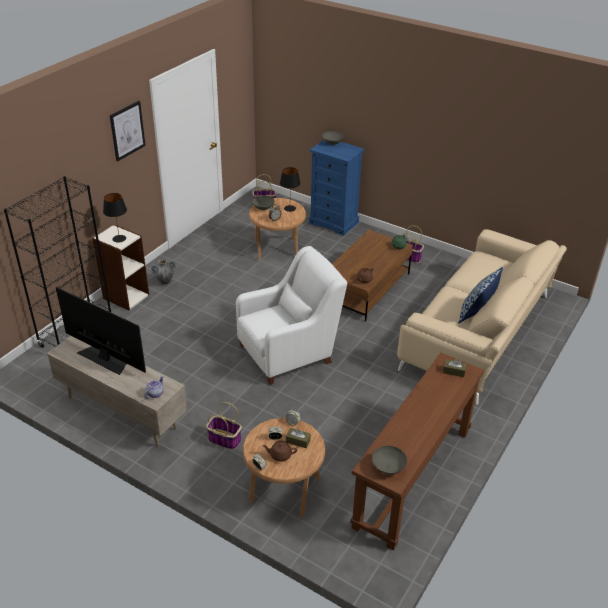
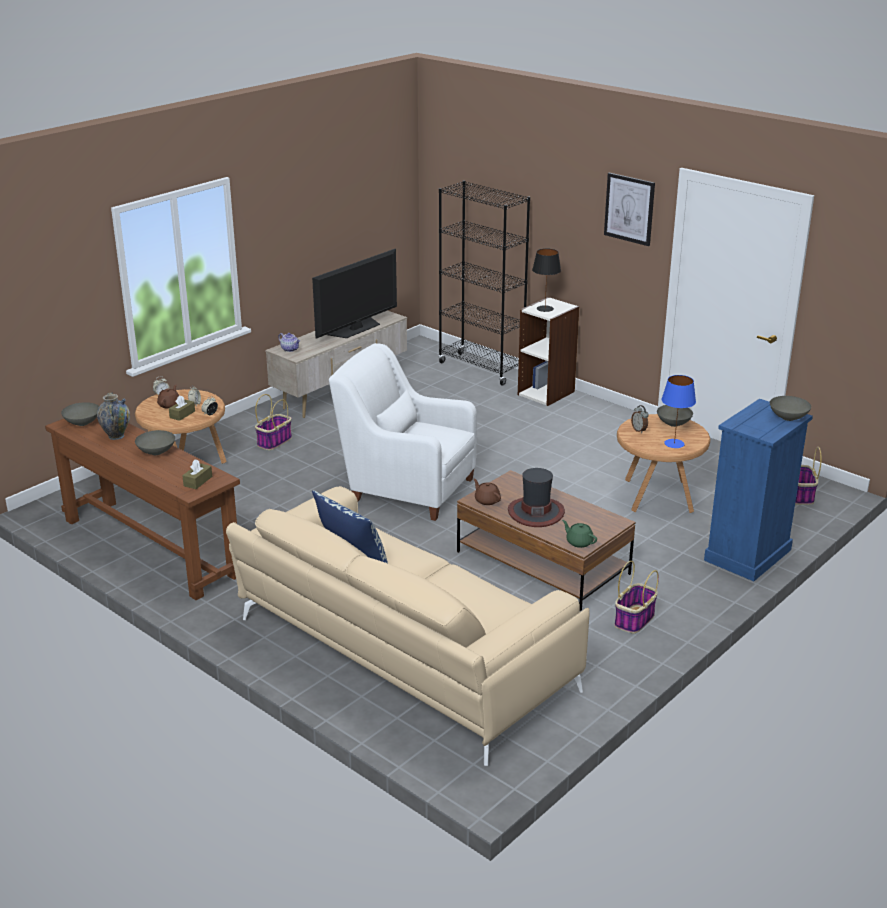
camera: 100 degrees right, 10 degrees down
(165, 282) = (575, 415): vase -> vase (116, 436)
(289, 352) = (406, 488): white armchair -> white armchair turned 135 degrees clockwise
(290, 208) = (674, 443): black table lamp -> blue table lamp
(371, 261) = (536, 512): none -> hat
(421, 404) = (157, 452): none -> grey bowl

